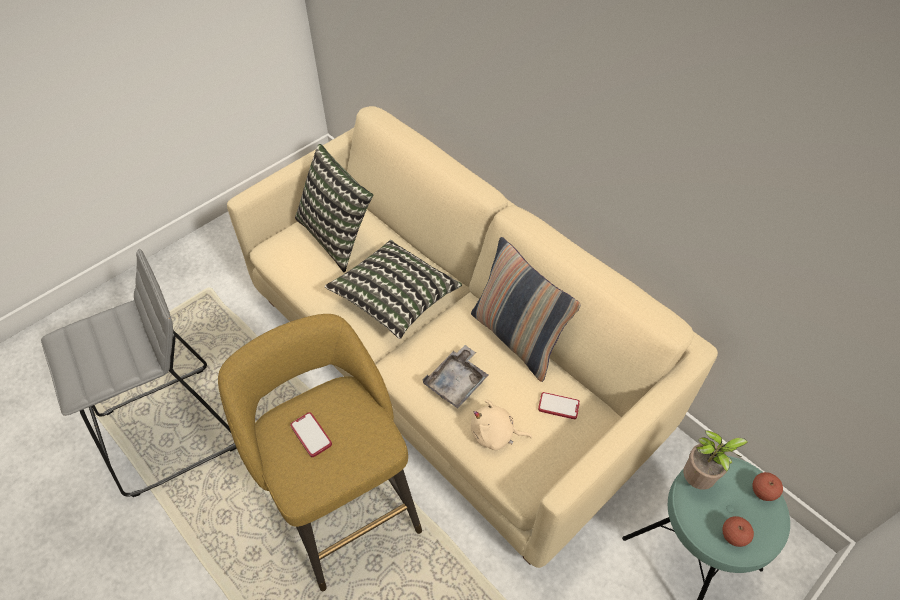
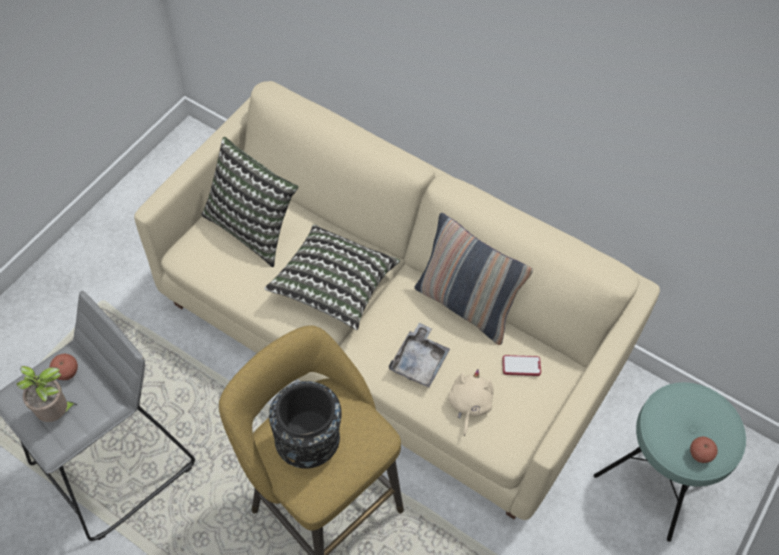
camera: 15 degrees left, 5 degrees up
(311, 435) = (309, 443): phone -> black vase
(495, 434) = (469, 405): beige plush toy -> beige plush toy turned 105 degrees clockwise
(698, 480) = (661, 410): potted plant -> potted plant (57, 412)
(762, 492) = (718, 409): apple -> apple (67, 373)

